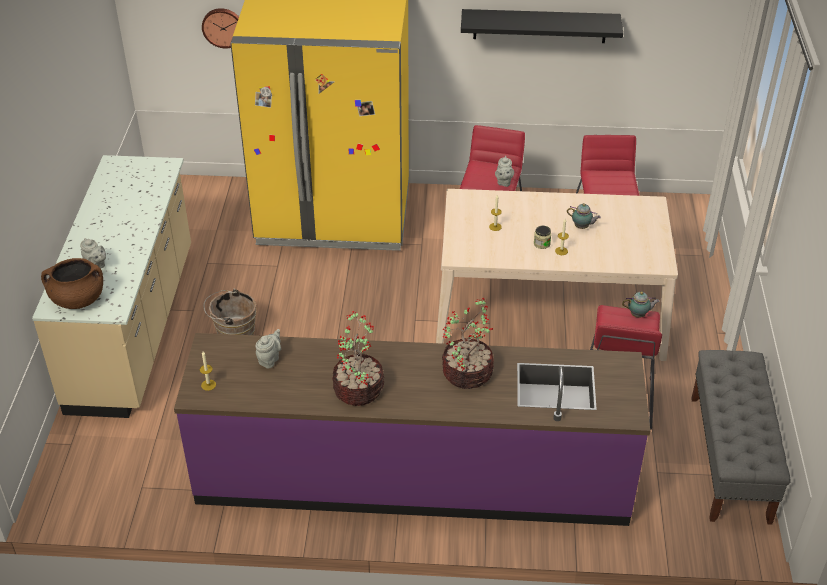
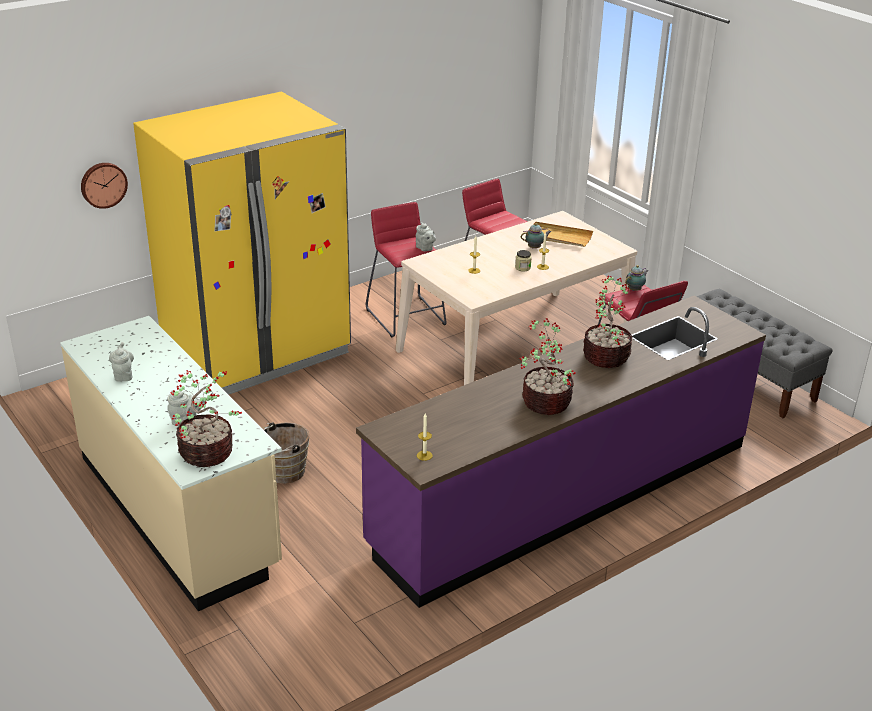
camera: 40 degrees left, 10 degrees down
(78, 299) = (208, 452): brown cooking pot -> potted plant
(270, 359) = (447, 415): grey teapot -> grey teapot (123, 375)
(539, 26) = (390, 105): black shelf -> none
(620, 225) = (558, 237): none -> beige tray

